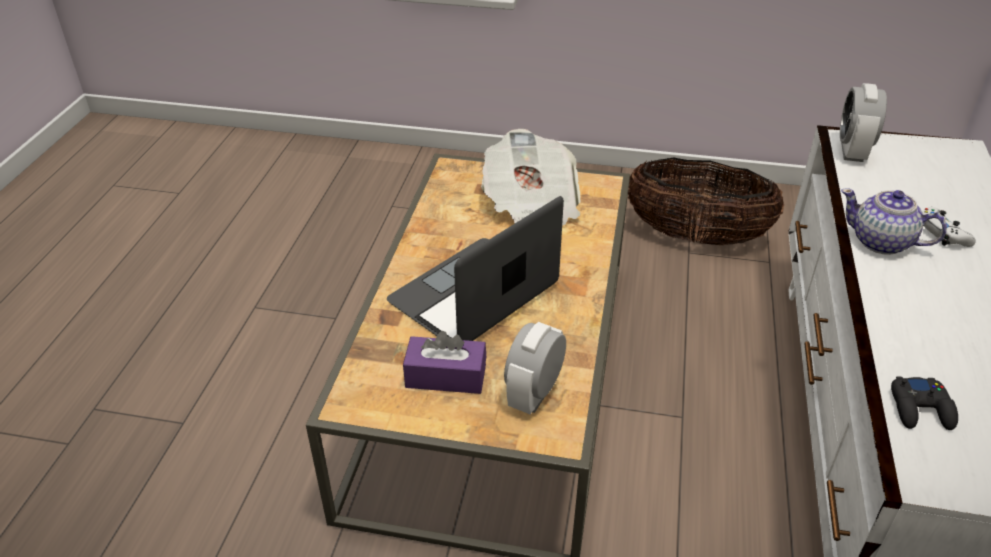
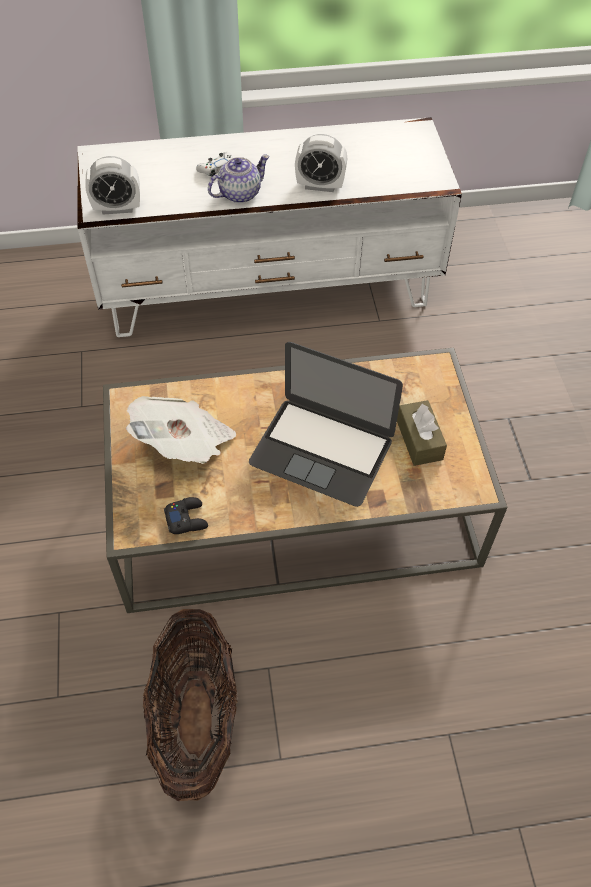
camera: 110 degrees left, 15 degrees up
(446, 376) = (419, 440): purple tissue box -> brown tissue box
(534, 394) = (409, 386): alarm clock -> alarm clock (320, 186)
(696, 236) = (54, 404): basket -> basket (196, 719)
(882, 242) = (239, 194): teapot -> teapot turned 135 degrees counterclockwise
(920, 409) = (391, 181): black game controller -> black game controller (186, 519)

